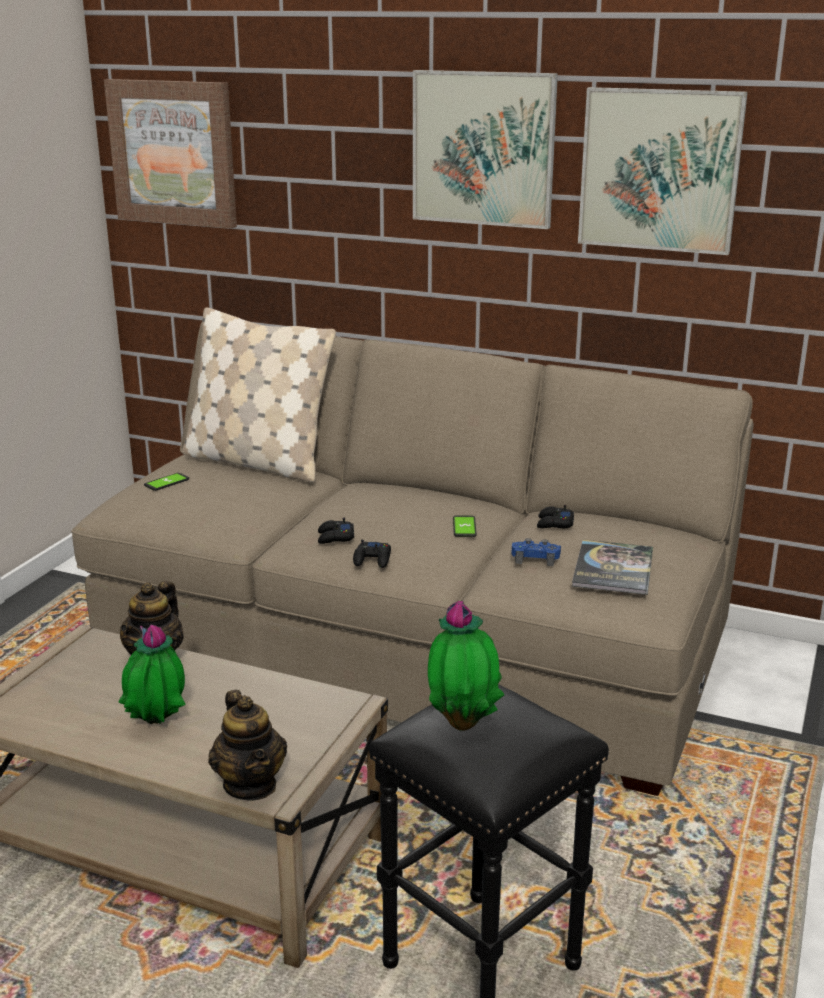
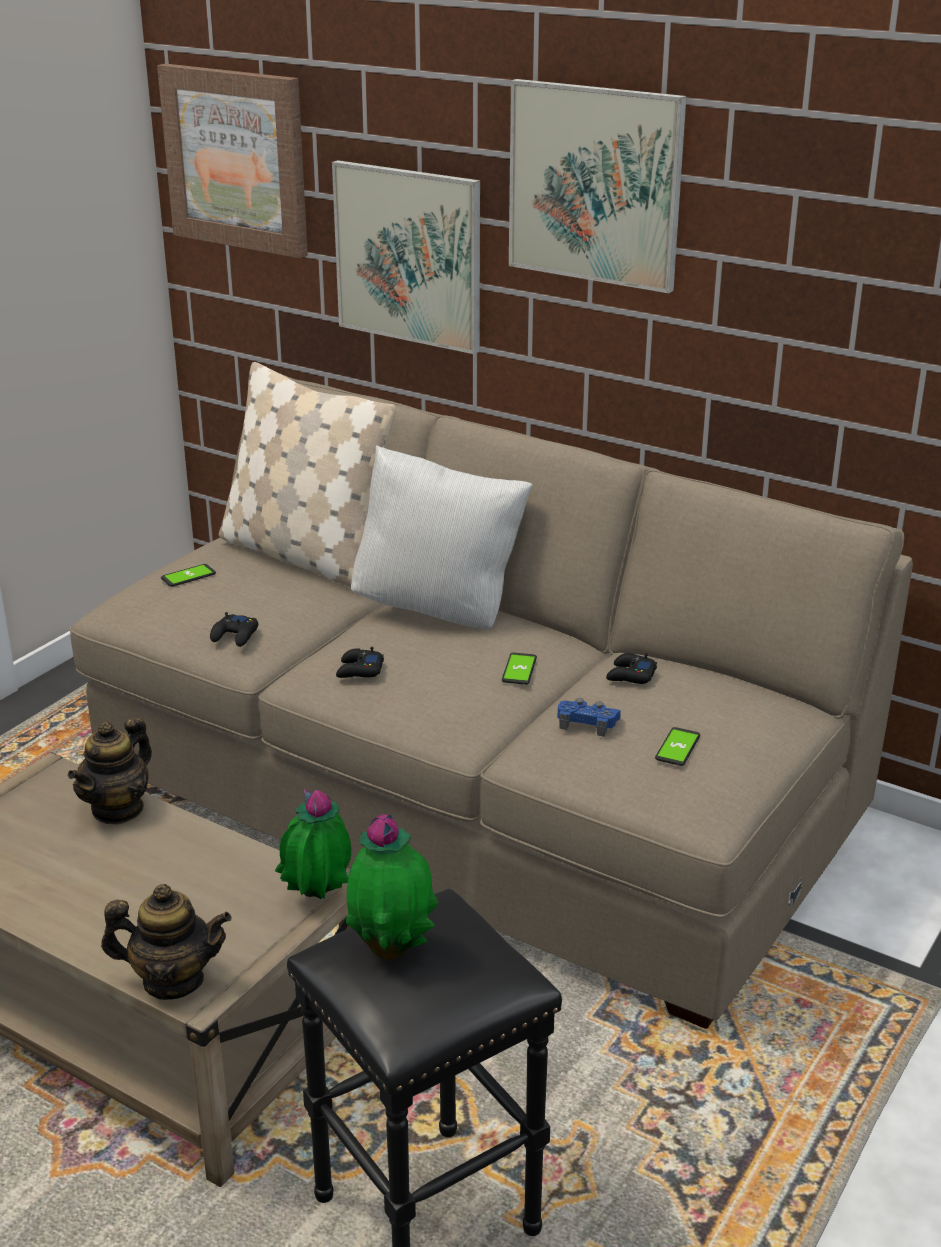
camera: 10 degrees right, 5 degrees up
(157, 726) = (94, 893): potted plant -> potted plant (317, 900)
(251, 785) = (173, 980): teapot -> teapot turned 75 degrees counterclockwise
(373, 559) = (394, 705): black game controller -> black game controller (235, 635)
(383, 492) = (439, 610): none -> white pillow
(613, 569) = (677, 747): book -> phone
(659, 170) = (808, 230): picture -> picture (408, 256)

